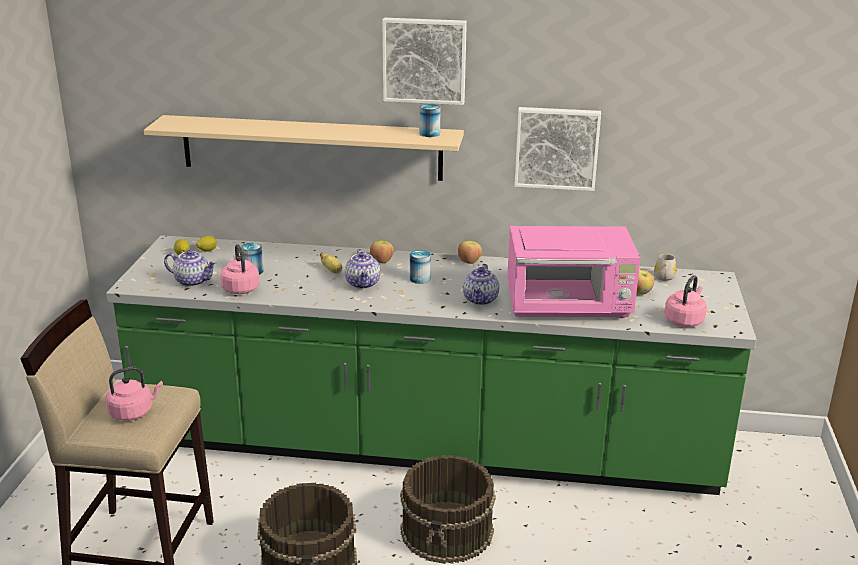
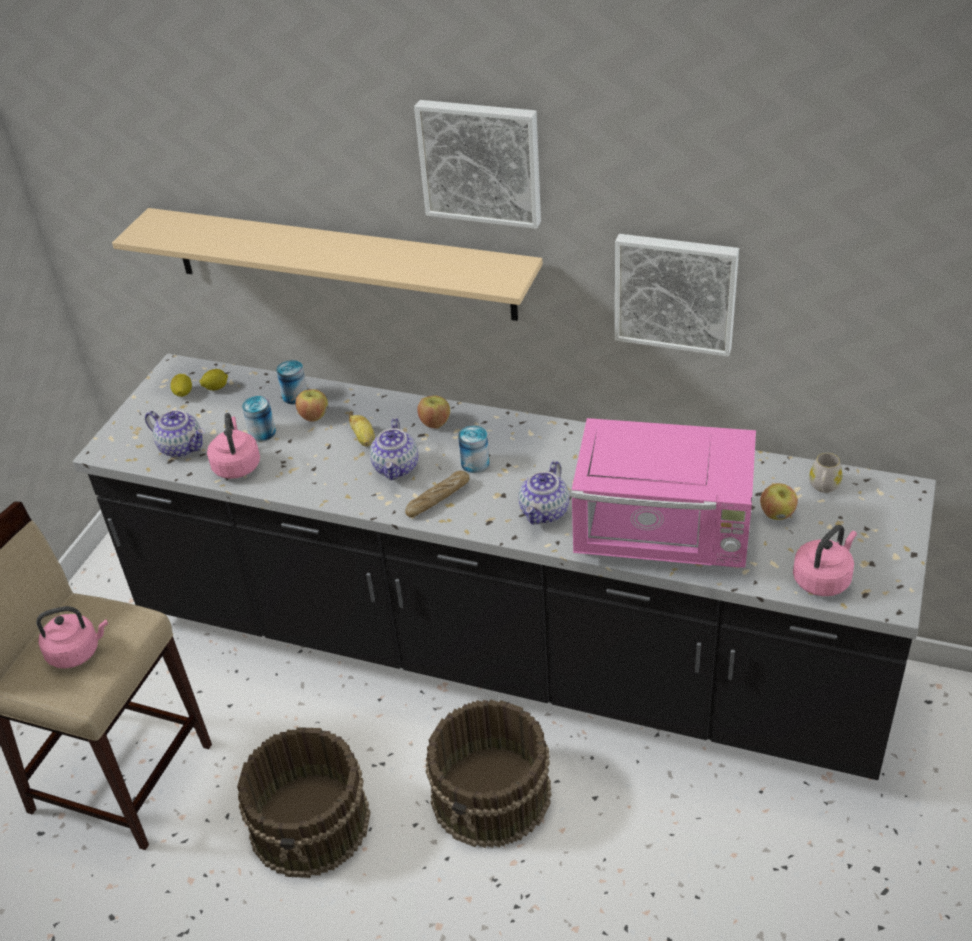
camera: 15 degrees right, 15 degrees up
(400, 297) = (438, 499): none -> bread
(427, 445) = (501, 649): green counter -> black counter
(429, 133) = (489, 266): can -> can (295, 396)
(469, 261) = (554, 431): apple -> apple (314, 416)

